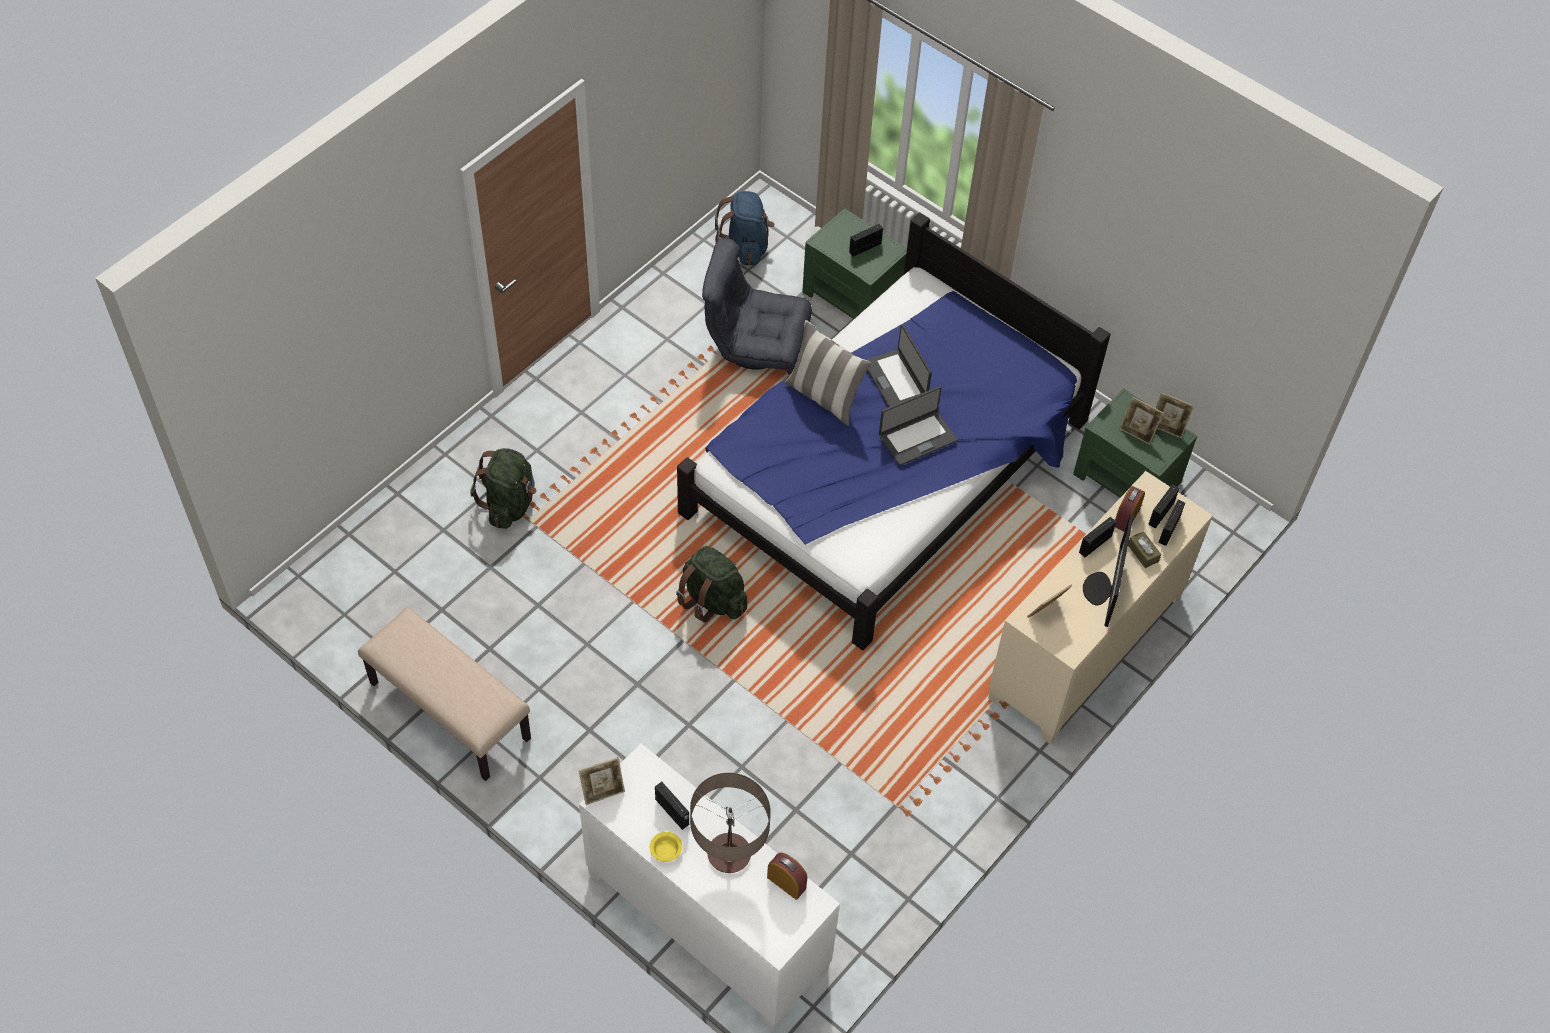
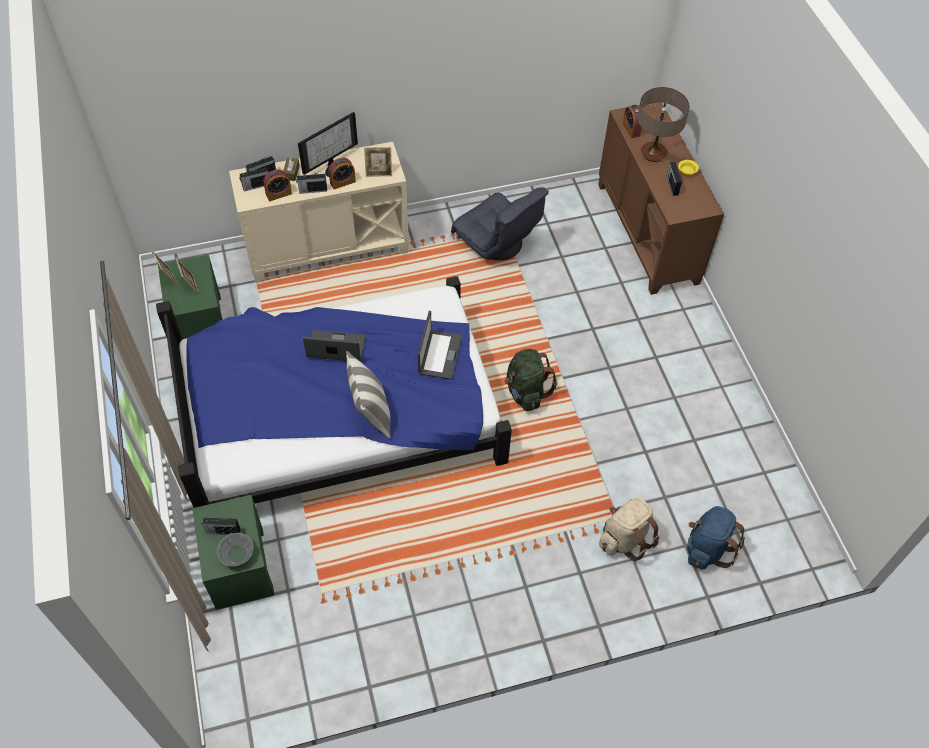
camera: 145 degrees left, 0 degrees up
(448, 711) = (741, 414): beige bench -> none
(509, 504) = (625, 538): green backpack -> beige backpack
(603, 791) = (706, 212): picture frame -> none
(706, 922) = (648, 233): white cabinet -> brown cabinet
(745, 246) = (280, 671): blue backpack -> blue backpack (707, 548)
(755, 344) = (349, 567): grey armchair -> grey armchair (497, 244)
(835, 238) = (237, 555): none -> grey bowl
(896, 379) = (311, 396): laptop -> laptop (439, 354)
(1073, 574) = (342, 182): none -> alarm clock

